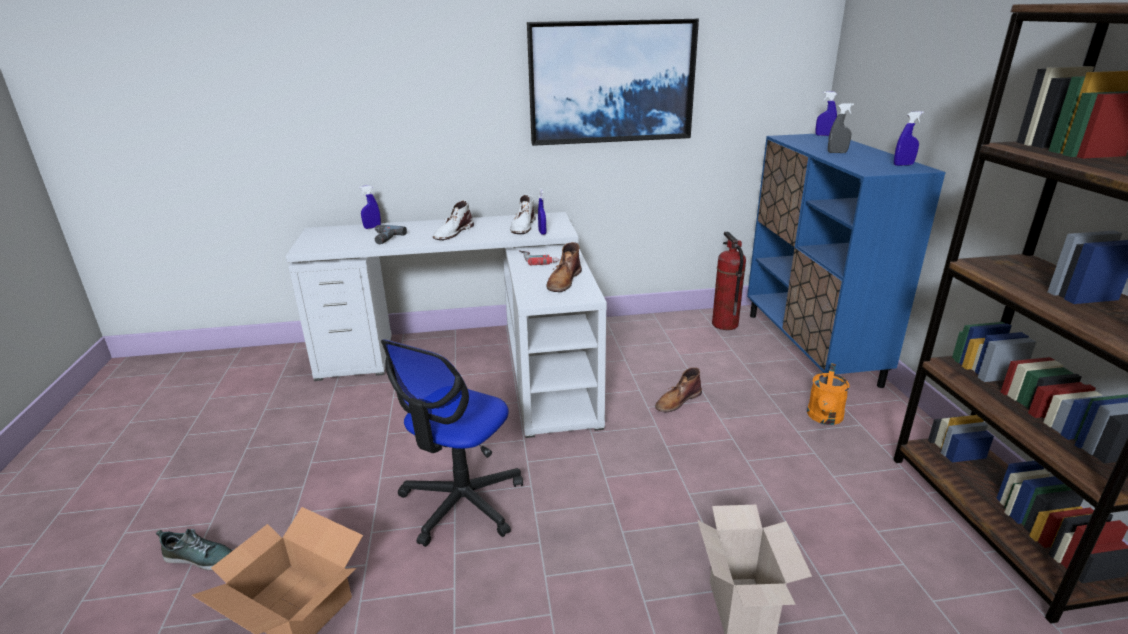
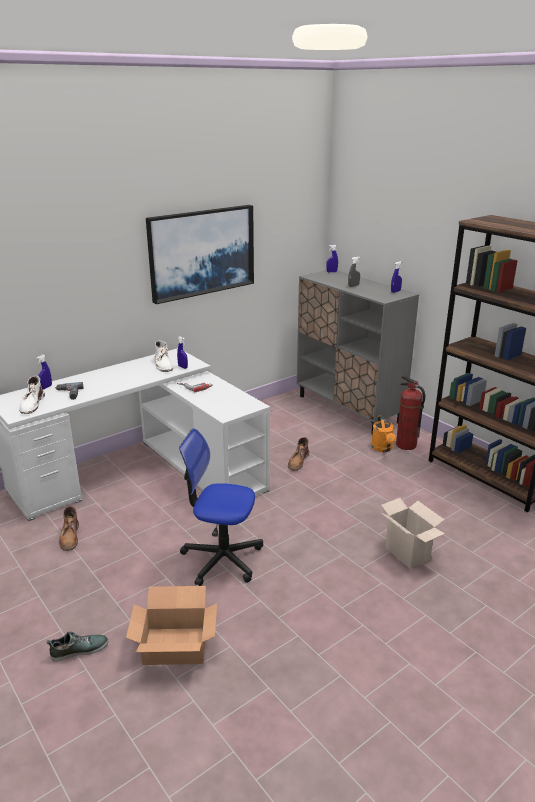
camera: 30 degrees left, 0 degrees up
(453, 232) = (117, 379): white boot -> white boot (32, 404)
(462, 503) = (222, 558): office chair -> office chair turned 105 degrees clockwise
(564, 281) = (229, 398): brown boot -> brown boot (70, 537)
(725, 324) = (289, 406): fire extinguisher -> fire extinguisher (406, 445)
(810, 348) = (348, 409): blue cabinet -> grey cabinet

